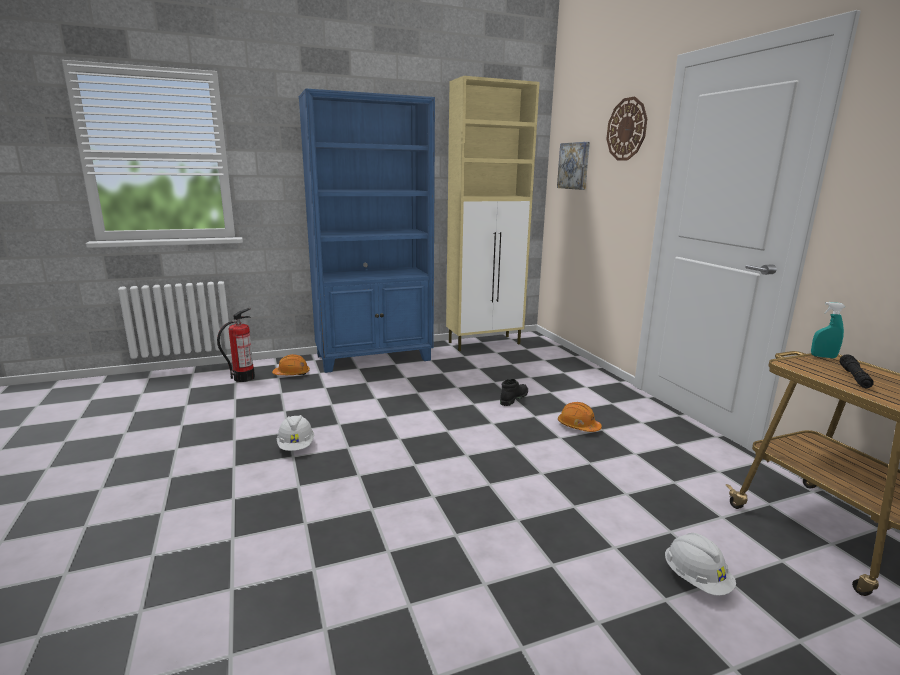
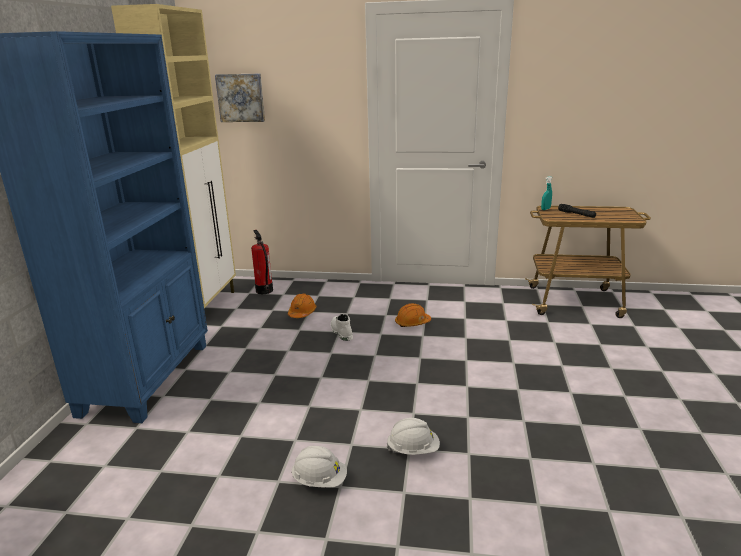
camera: 60 degrees left, 5 degrees up
(244, 378) = (60, 500): fire extinguisher -> fire extinguisher (264, 291)
(292, 374) = (109, 451): orange hard hat -> orange hard hat (302, 313)
(513, 398) = (341, 332): black boot -> white boot
(627, 129) = (313, 63): wall clock -> none
(696, 580) = (598, 352): white hard hat -> white hard hat (413, 450)

